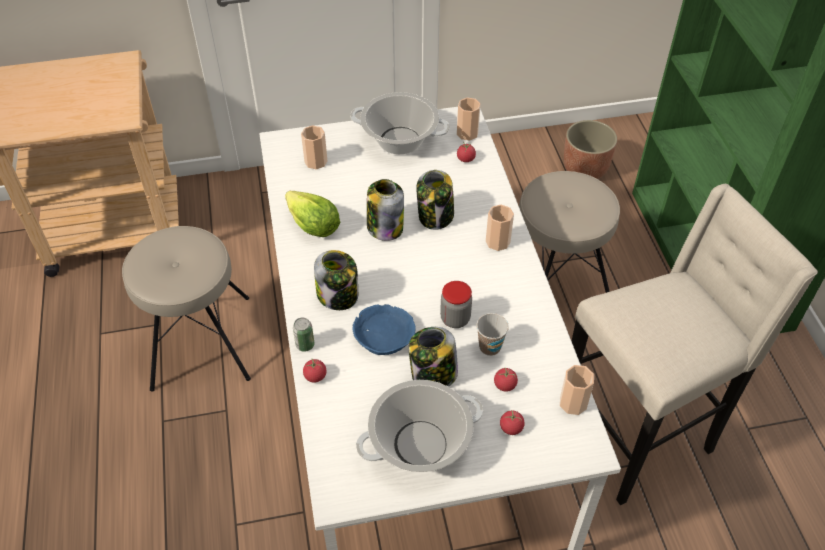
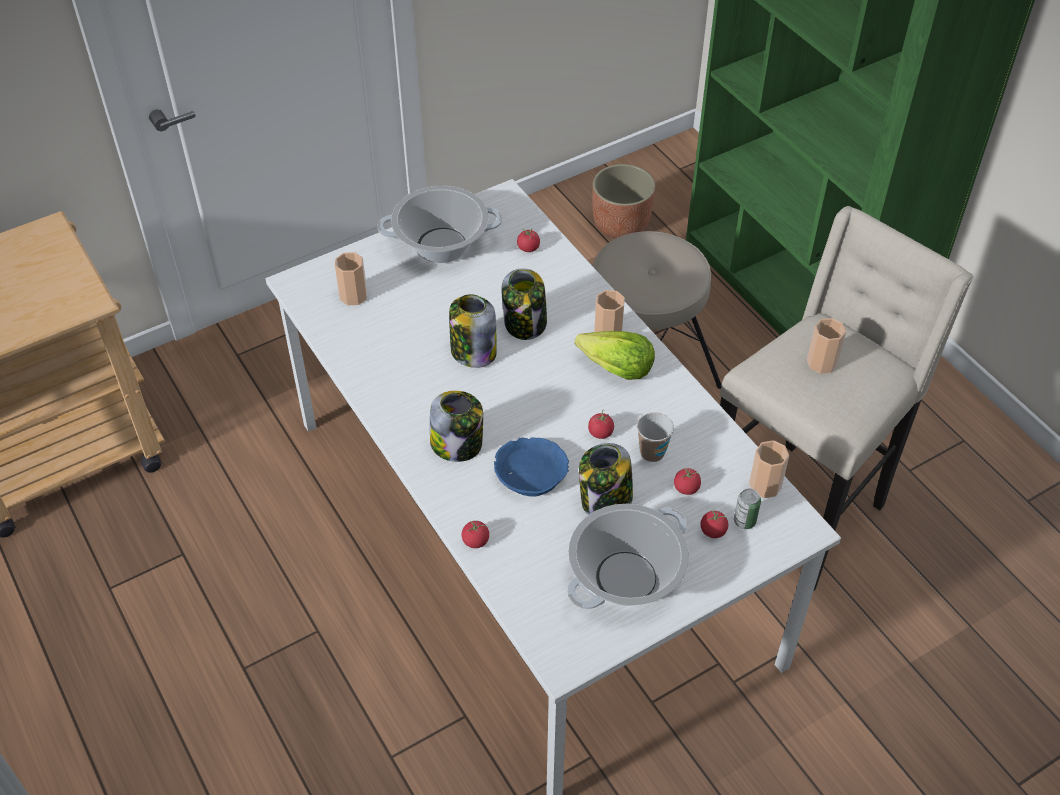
camera: 20 degrees left, 0 degrees up
(200, 342) = (245, 560): beige stool -> none
(305, 345) = (447, 510): can -> can (744, 521)
(312, 225) = (387, 372): lettuce -> lettuce (616, 368)
(455, 319) = (600, 432): jar -> tomato
(467, 133) = (516, 217): cup -> cup (821, 362)

